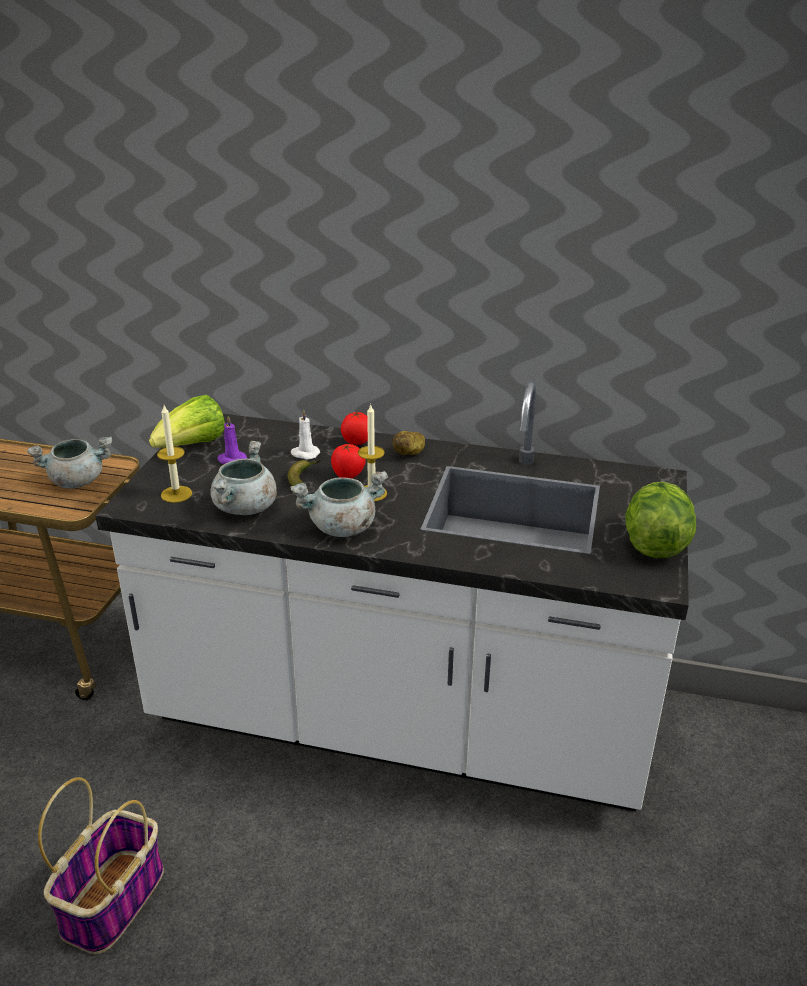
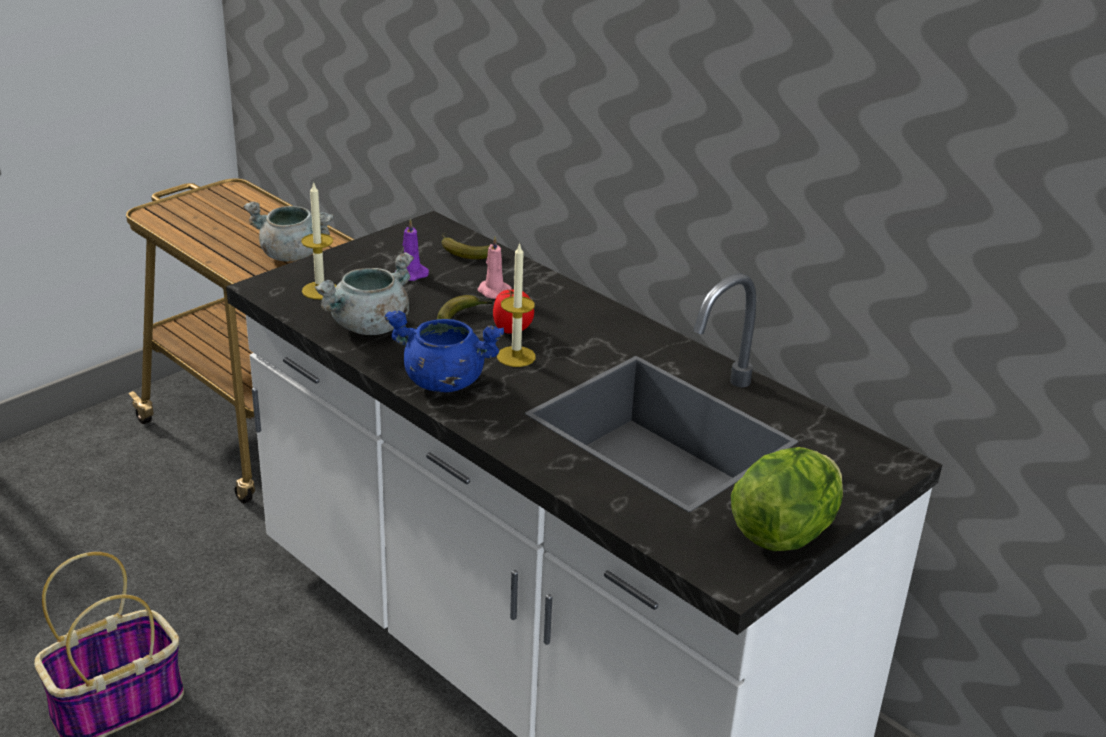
camera: 30 degrees right, 0 degrees up
(192, 446) = (387, 247): lettuce -> none
(253, 433) = (464, 252): none -> banana
(304, 454) = (493, 291): white candle -> pink candle
(342, 528) = (443, 381): grey cooking pot -> blue cooking pot
(356, 442) = (562, 297): tomato -> none
(410, 453) = (609, 328): potato -> none

